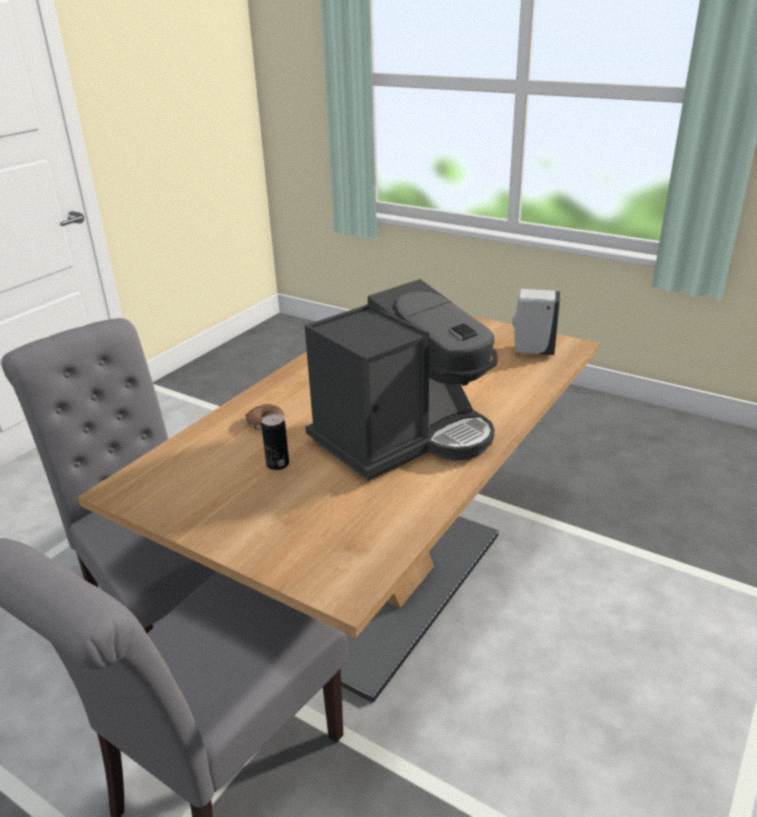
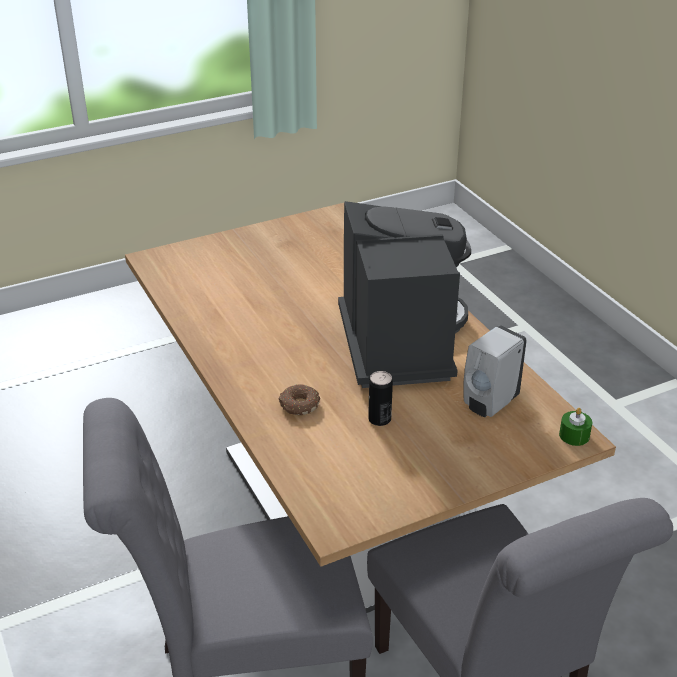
camera: 60 degrees left, 5 degrees up
(348, 588) = (574, 435): none -> green candle
(531, 351) = (329, 233): white soap dispenser -> white soap dispenser (489, 404)

